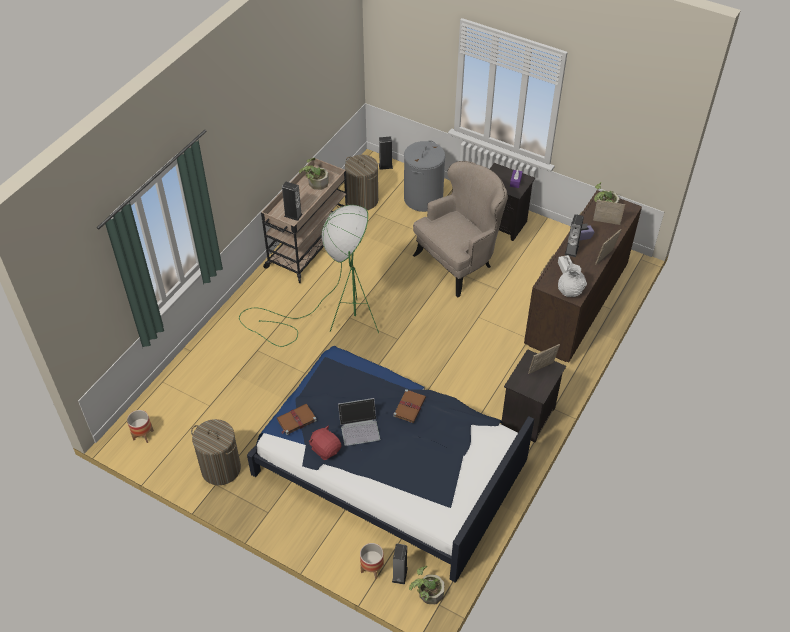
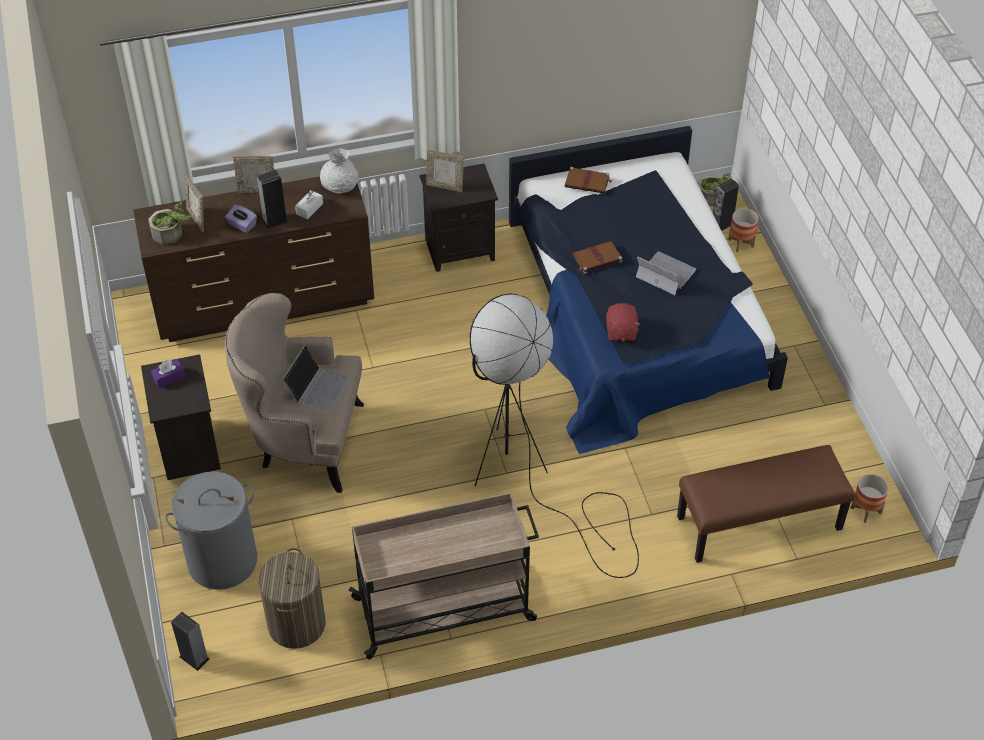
camera: 135 degrees left, 0 degrees up
(197, 385) = (759, 524): none -> brown bench
(220, 468) = (807, 415): laundry basket -> none
(293, 215) = (485, 527): speaker -> none
(296, 420) = (719, 323): brown book -> brown book (588, 182)
(315, 183) = (402, 556): potted plant -> none
(325, 449) = (716, 280): red plush toy -> red plush toy (620, 332)
(332, 322) = (532, 482): green floor lamp -> black floor lamp
(454, 232) = (317, 387): none -> laptop

